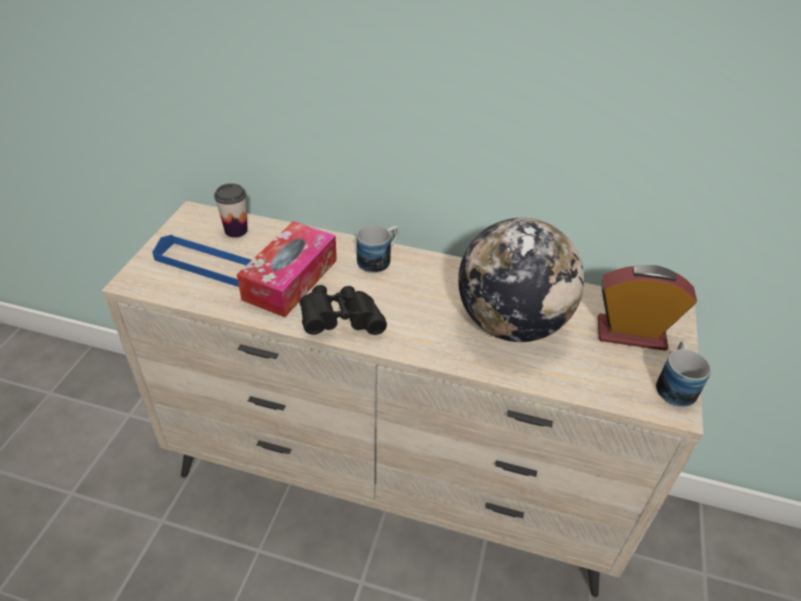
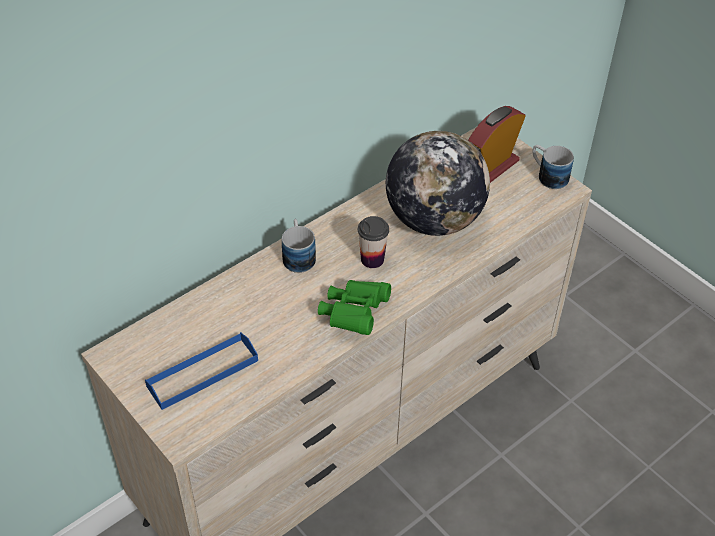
camera: 55 degrees left, 5 degrees up
(236, 230) = (169, 333): cup -> cup (372, 259)
(290, 279) = (275, 323): tissue box -> none
(341, 321) = (354, 314): black binoculars -> green binoculars

